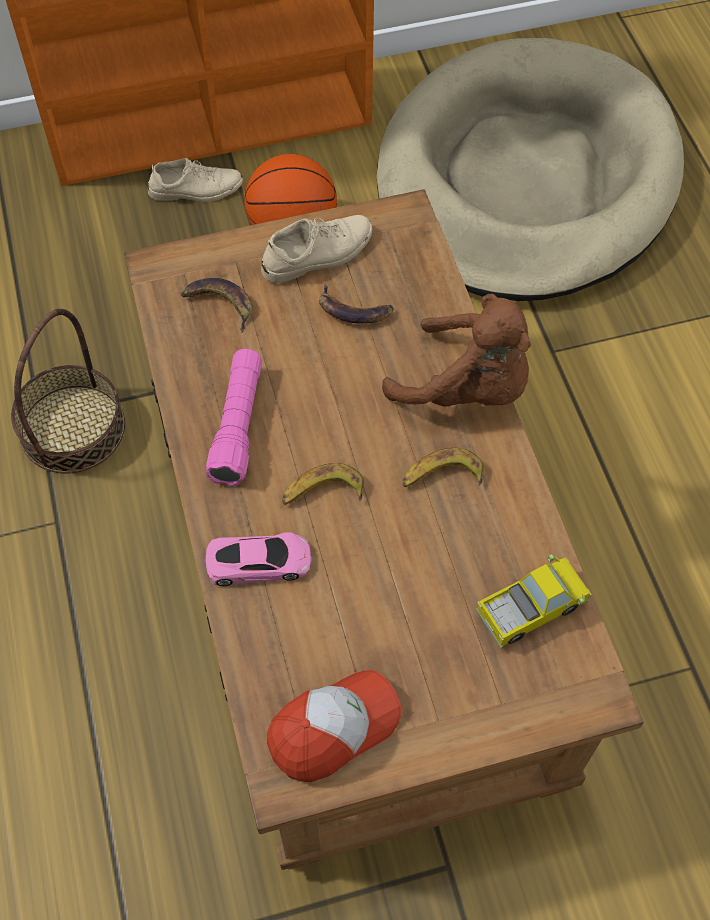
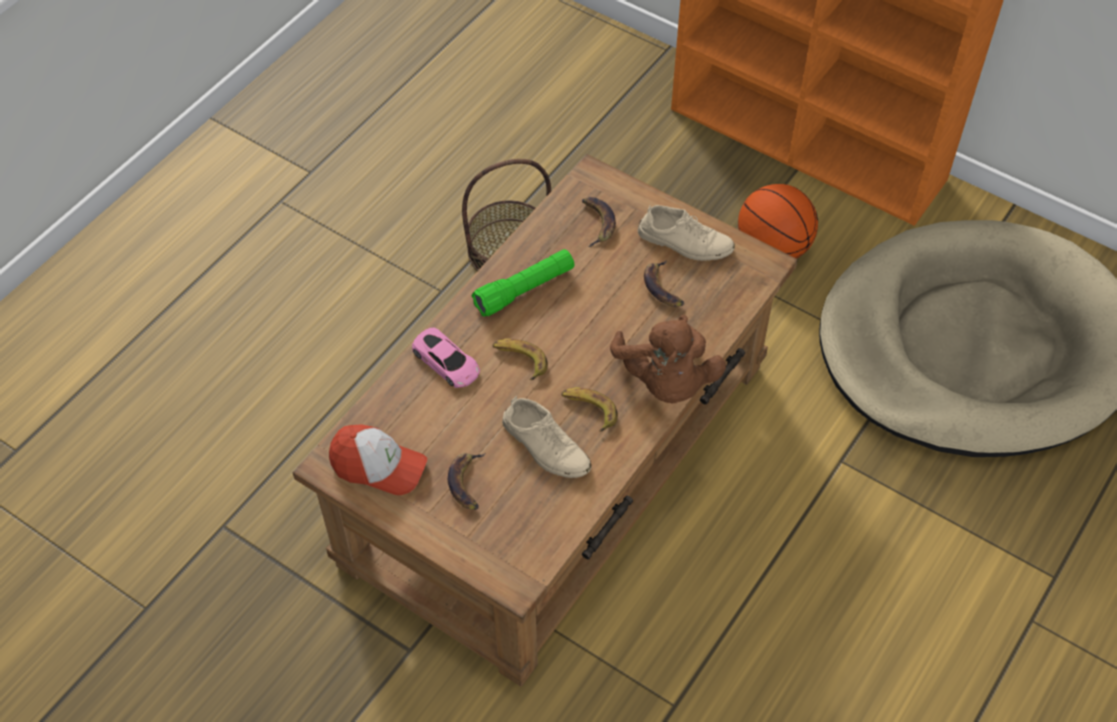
camera: 50 degrees right, 5 degrees down
(196, 189) = (747, 175): beige shoe -> beige shoe (545, 446)
(238, 425) = (524, 290): pink flashlight -> green flashlight
(433, 654) = (467, 483): none -> banana
(531, 609) = (542, 513): toy truck -> none

